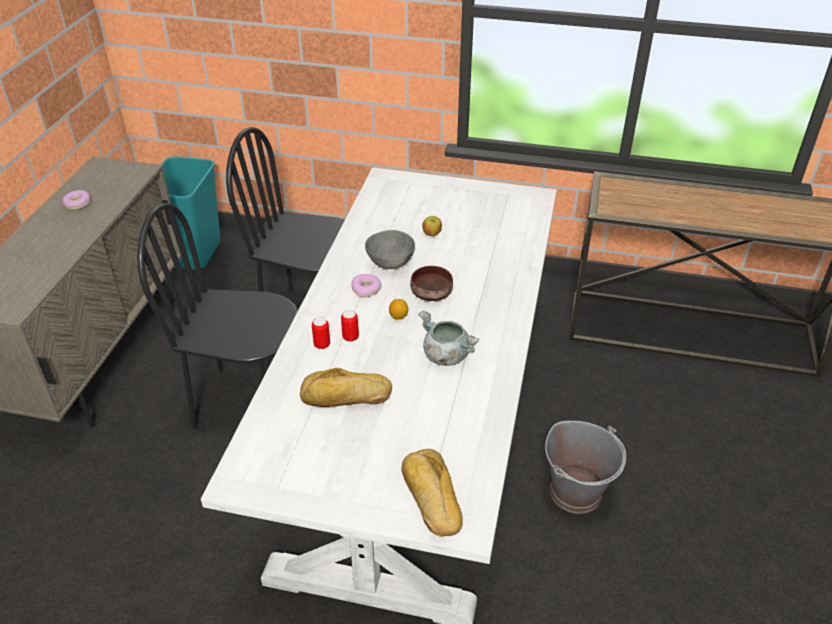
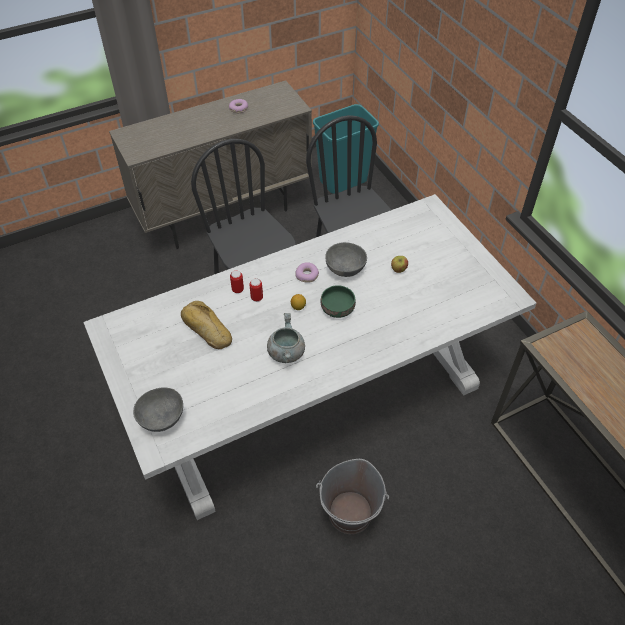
camera: 50 degrees right, 10 degrees up
(430, 497) = (163, 419): bread -> grey bowl
(432, 293) = (338, 308): brown bowl -> green bowl

